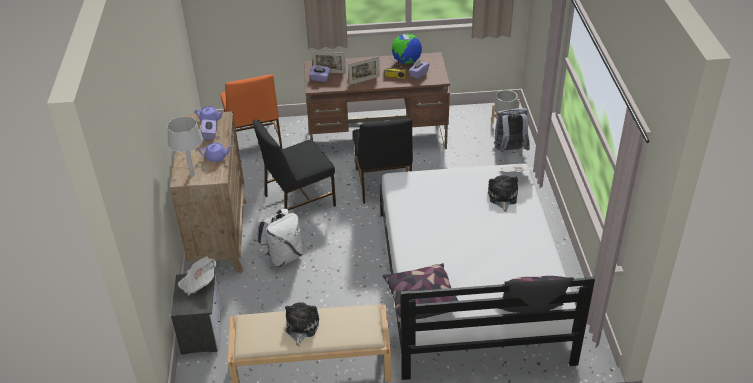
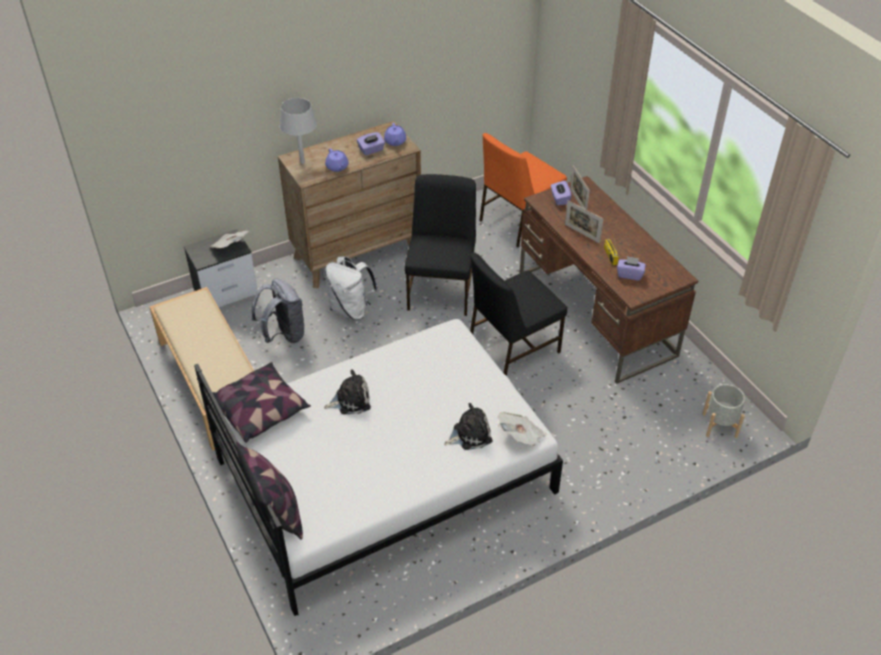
camera: 65 degrees right, 5 degrees up
(298, 201) = (442, 289): black chair -> black chair turned 60 degrees clockwise
(301, 327) = (203, 337): plush toy -> plush toy (350, 400)
(406, 62) = (649, 256): globe -> none
(509, 150) = (657, 448): grey backpack -> grey backpack (283, 334)

